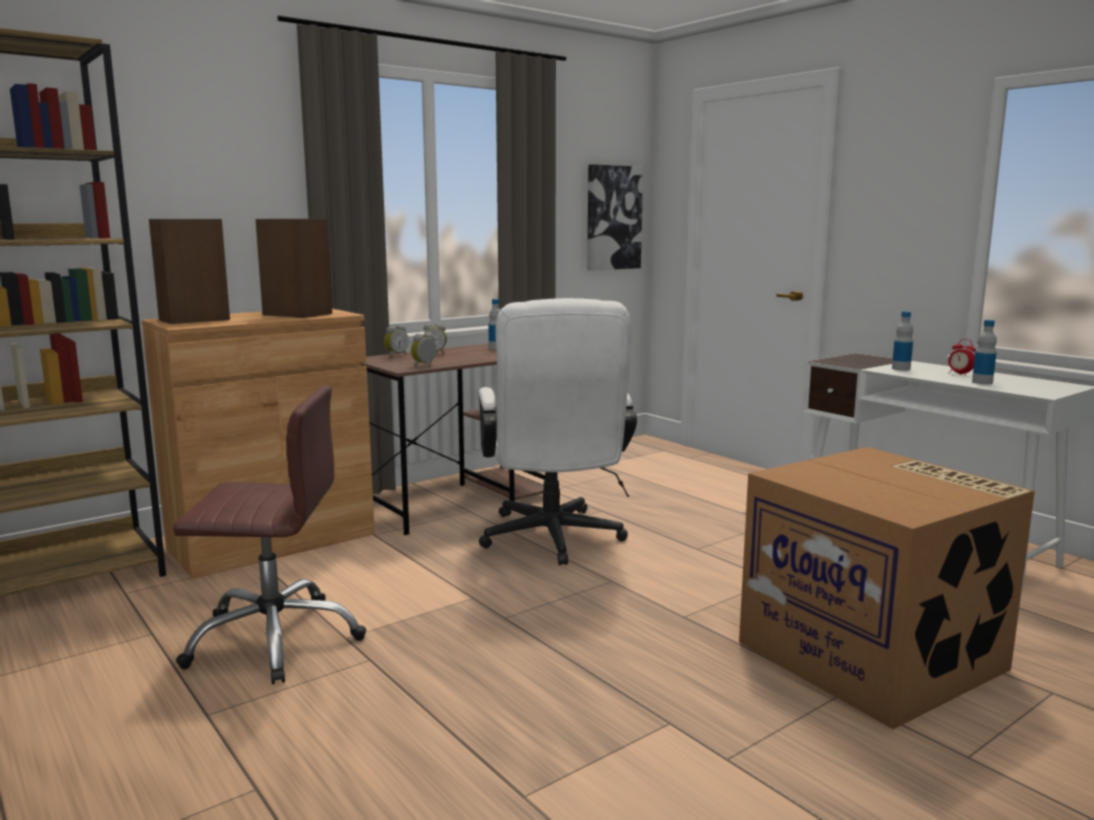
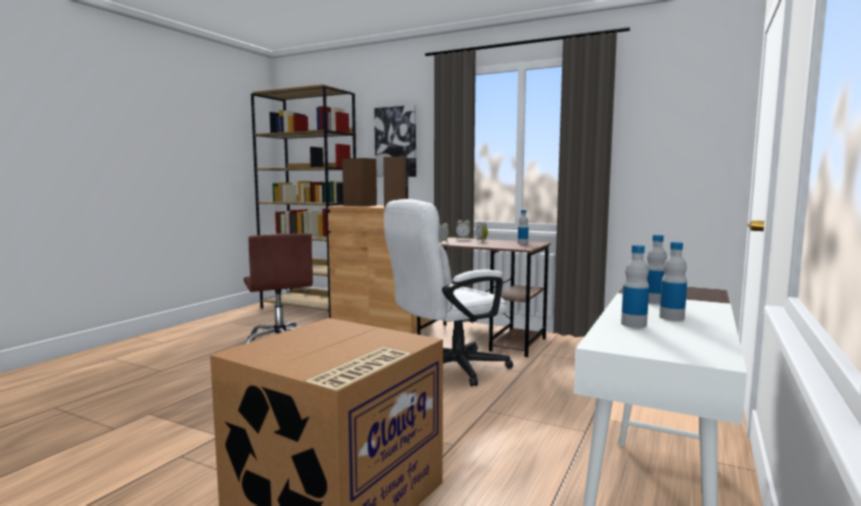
camera: 65 degrees right, 5 degrees down
(613, 218) = (697, 153): picture -> picture (396, 142)
(959, 374) = (671, 317): alarm clock -> bottle

